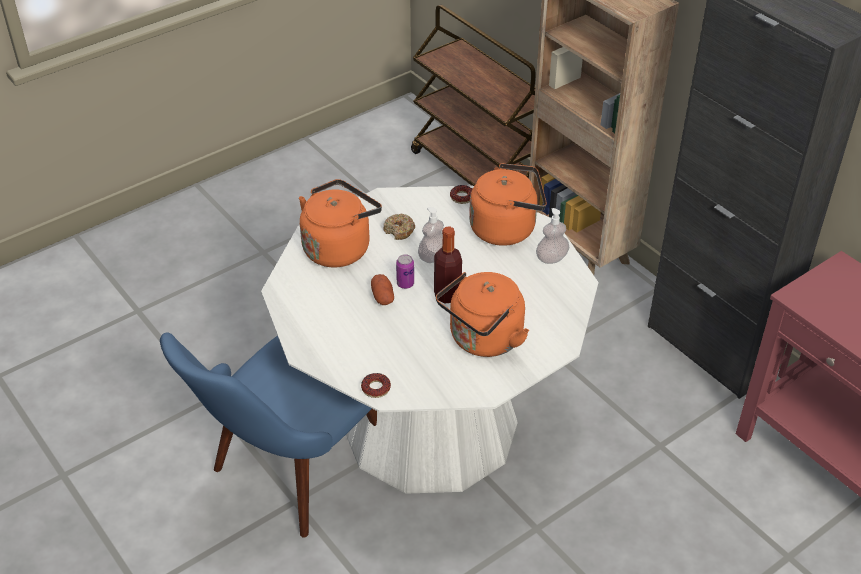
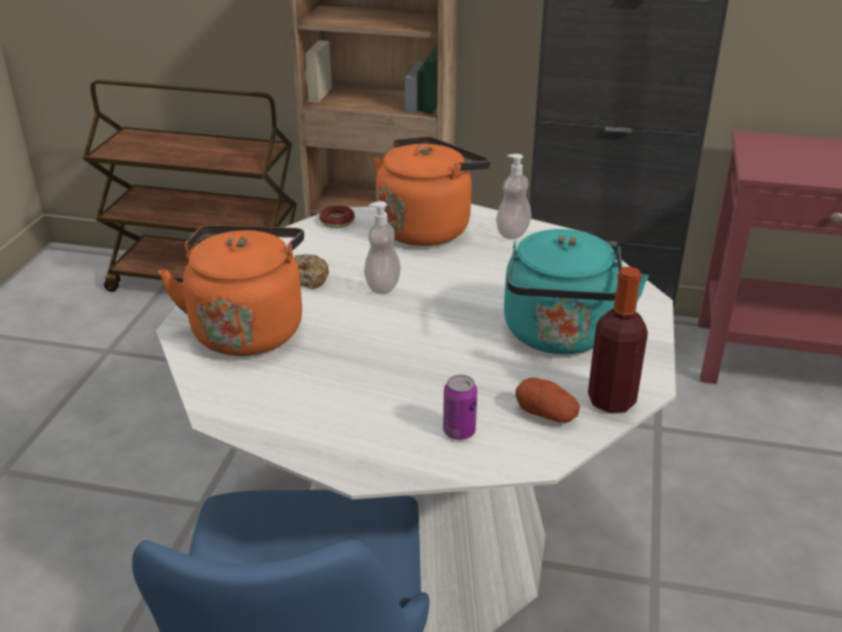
camera: 40 degrees left, 10 degrees down
(376, 388) = (515, 456): donut -> none
(383, 297) = (378, 352): potato -> potato (546, 414)
(405, 284) = (387, 326): can -> can (459, 431)
(447, 295) = (454, 314): bottle -> bottle (611, 400)
(483, 340) = (560, 336): orange kettle -> turquoise kettle

